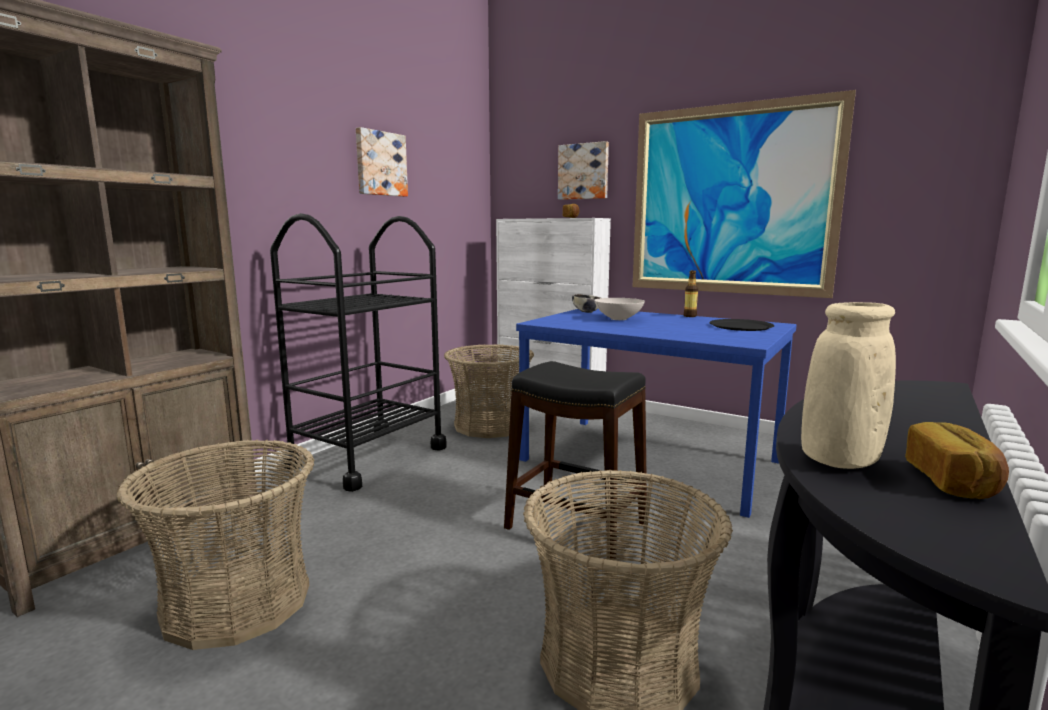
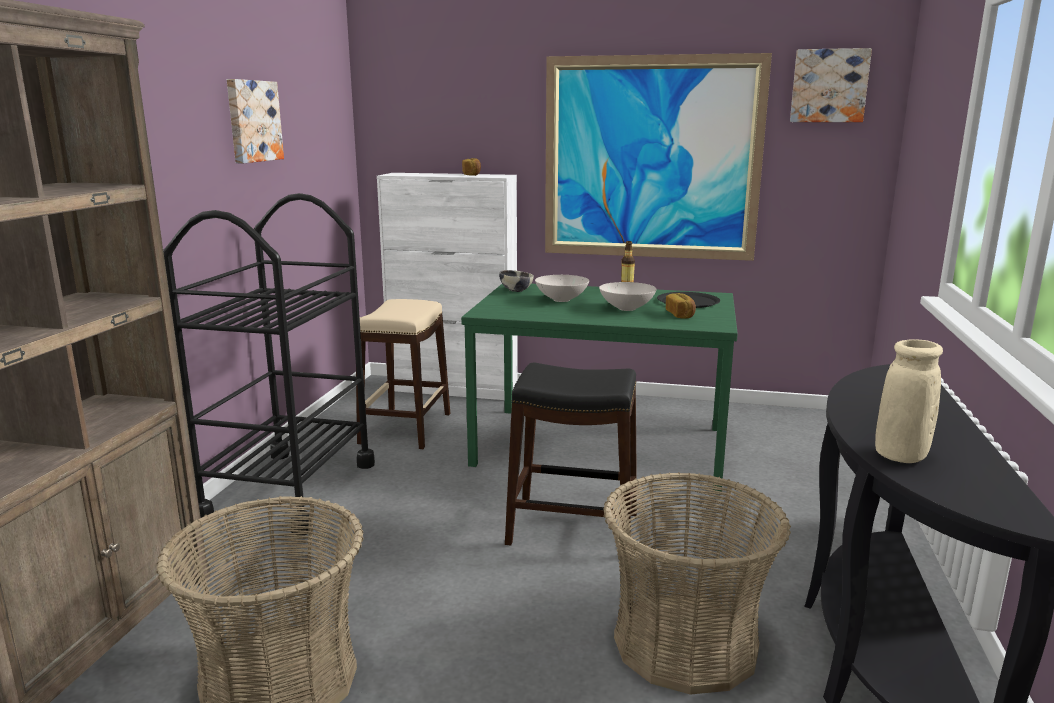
camera: 20 degrees left, 5 degrees up
(490, 425) = (405, 428): basket -> beige stool
(584, 171) = (480, 118): picture -> picture (829, 86)
(651, 460) = (602, 446): blue dining table -> green dining table
(672, 327) = (627, 308): none -> white bowl
(952, 482) = (976, 463): bread -> bread (680, 315)

